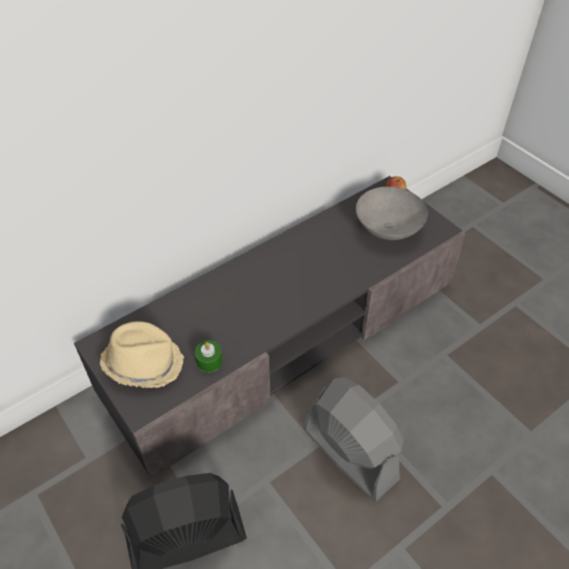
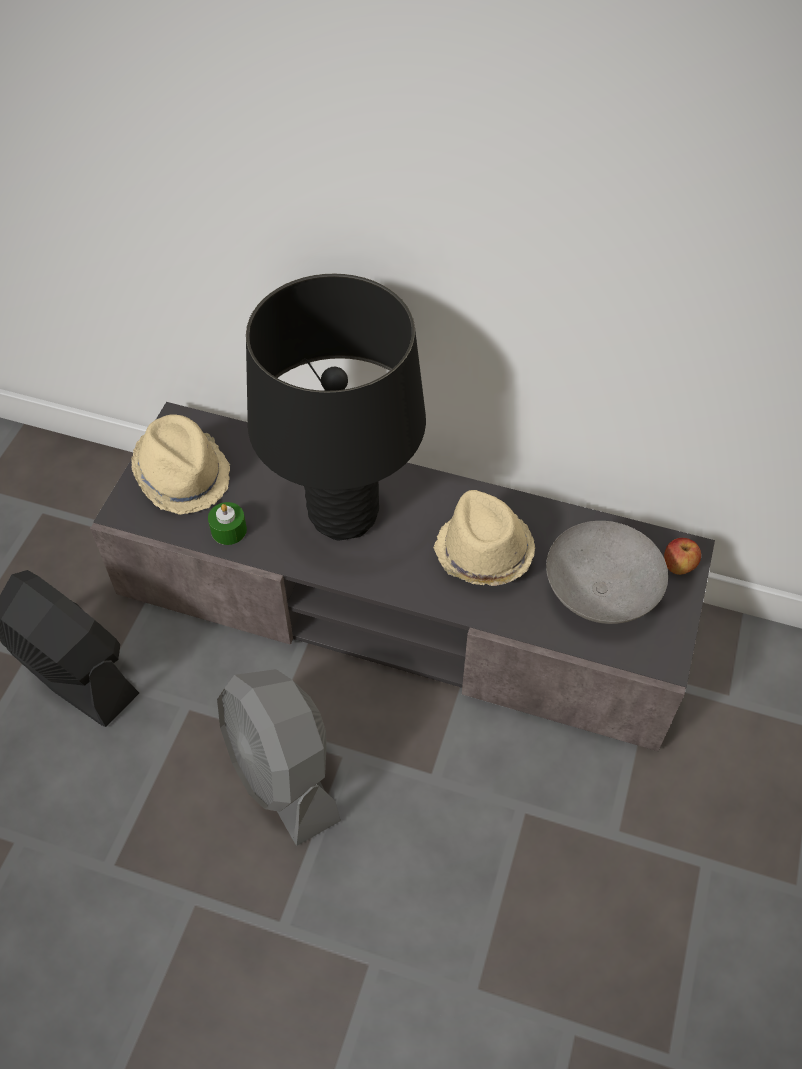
camera: 55 degrees right, 5 degrees up
(249, 301) = (343, 515): none -> black table lamp
(326, 258) = (483, 552): none -> beige hat
(349, 453) = (283, 772): grey fan -> grey fan turned 135 degrees clockwise

